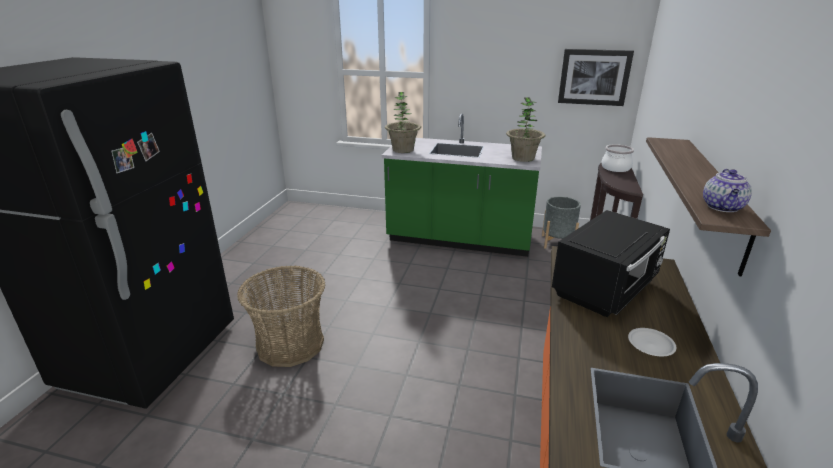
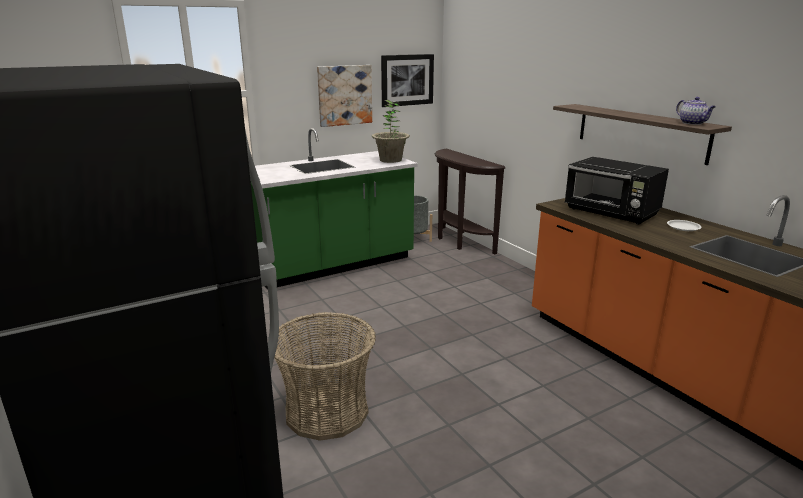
camera: 45 degrees left, 5 degrees down
(403, 150) = (272, 176): potted plant -> none
(517, 86) = (344, 95): none -> picture
(606, 288) = (611, 213): black microwave -> black microwave turned 135 degrees clockwise
(616, 168) = (454, 155): cooking pot -> none

